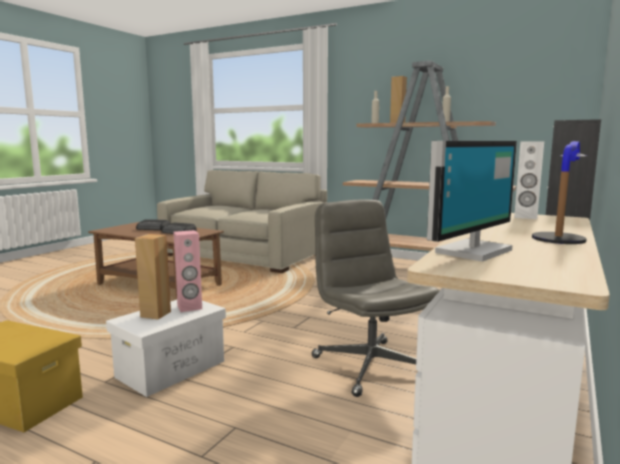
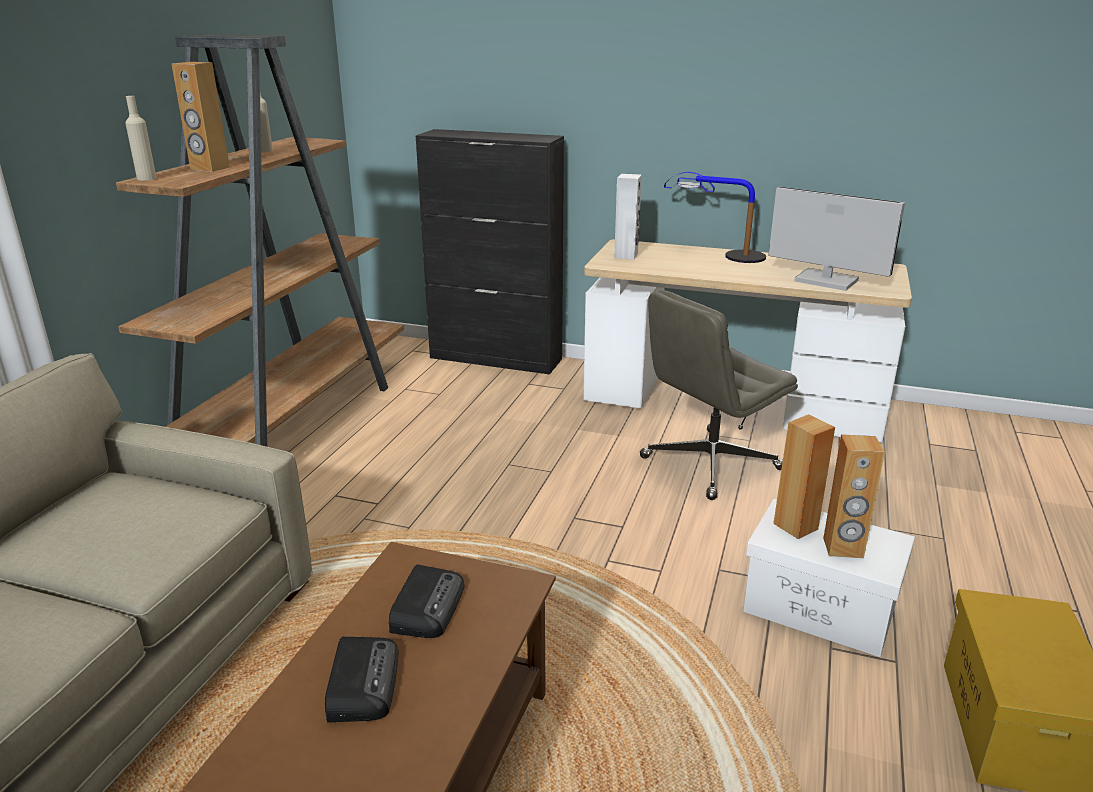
camera: 100 degrees left, 15 degrees up
(189, 307) = (796, 526): pink speaker -> brown speaker

